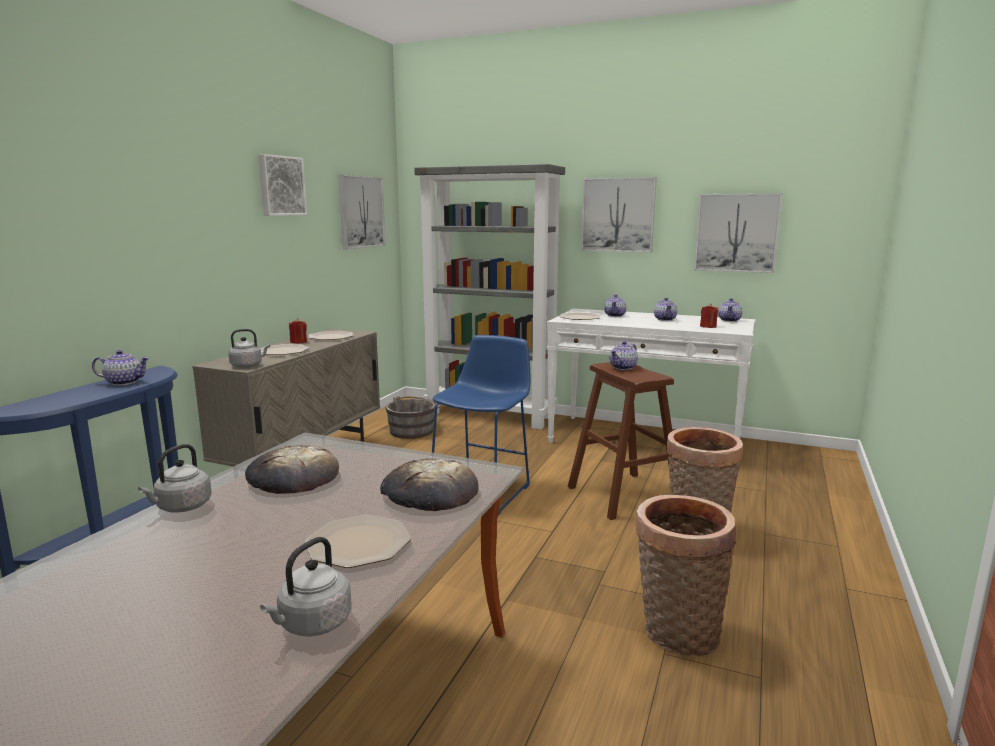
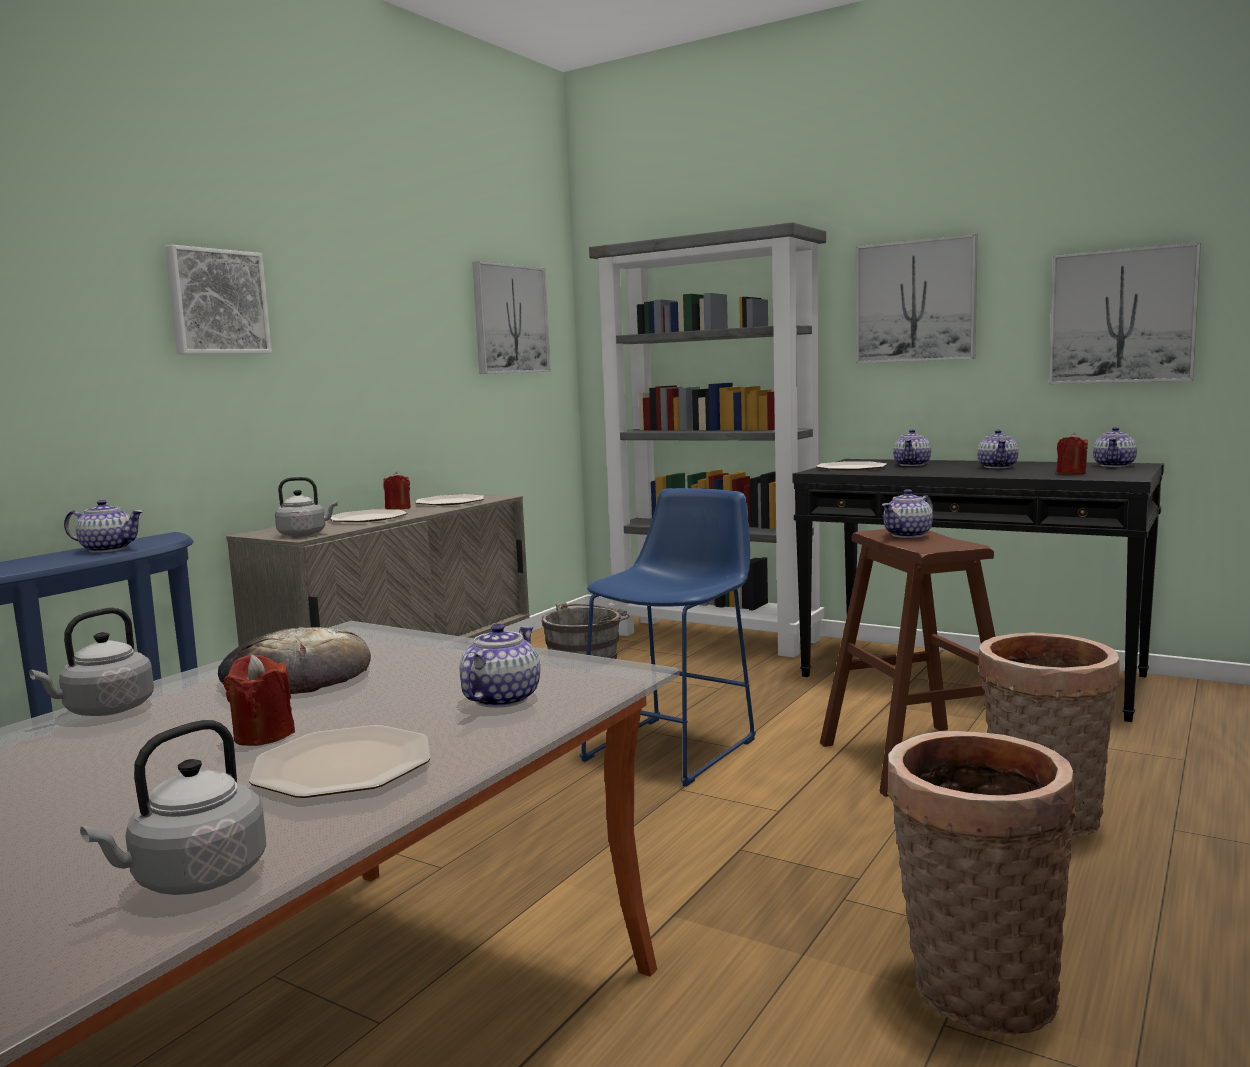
camera: 10 degrees right, 5 degrees down
(281, 186) = (377, 274): picture -> picture (216, 302)
(297, 523) = (263, 735): none -> red candle
(429, 492) = (500, 699): bread -> teapot
(645, 440) = (972, 676): white console table -> black console table

